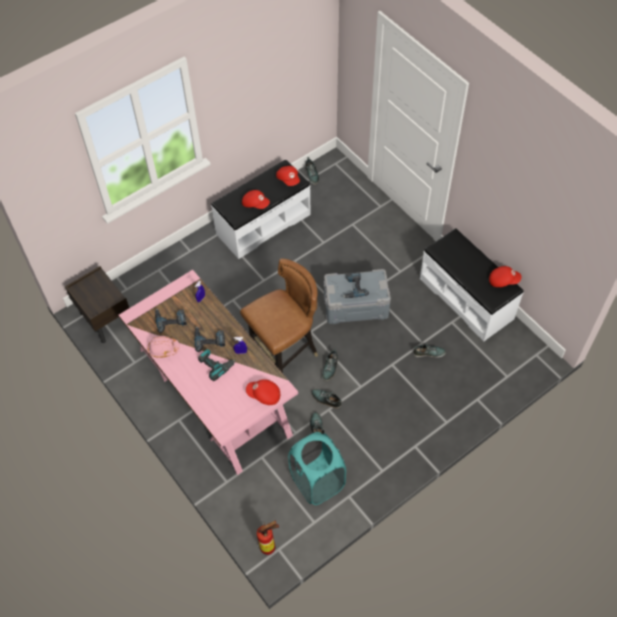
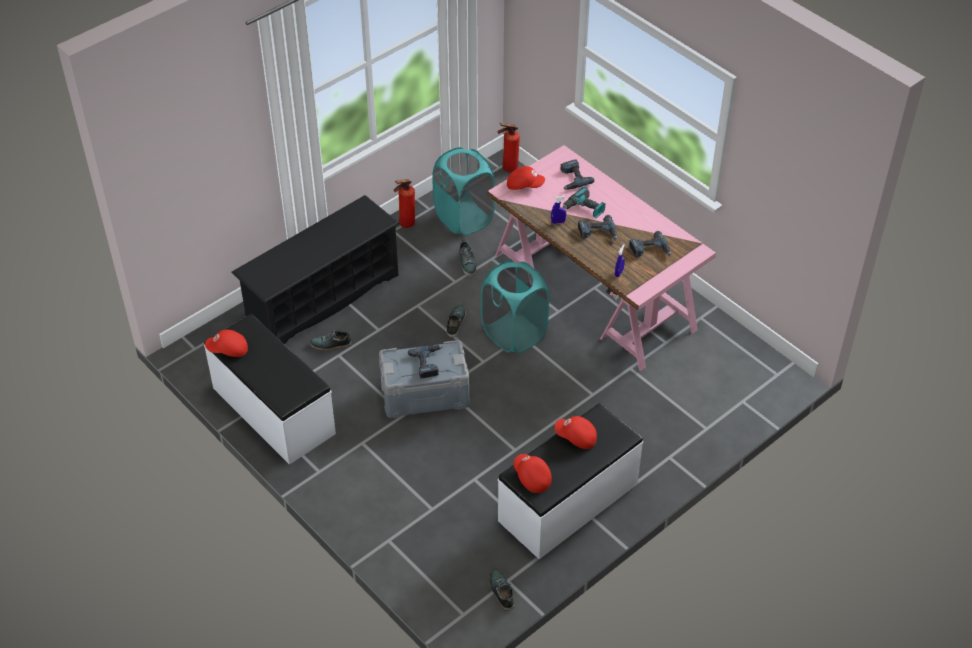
camera: 175 degrees right, 10 degrees down
(104, 319) = (756, 363): brown nightstand -> none
(163, 349) = (649, 221): pink hard hat -> none
(220, 400) = (572, 178): none -> power drill
(285, 355) = (513, 334): brown chair -> turquoise laundry basket
(326, 400) = (458, 290): shoe -> none
(371, 477) = (405, 224): none -> fire extinguisher
(439, 398) = (322, 298): none -> black shoe rack

